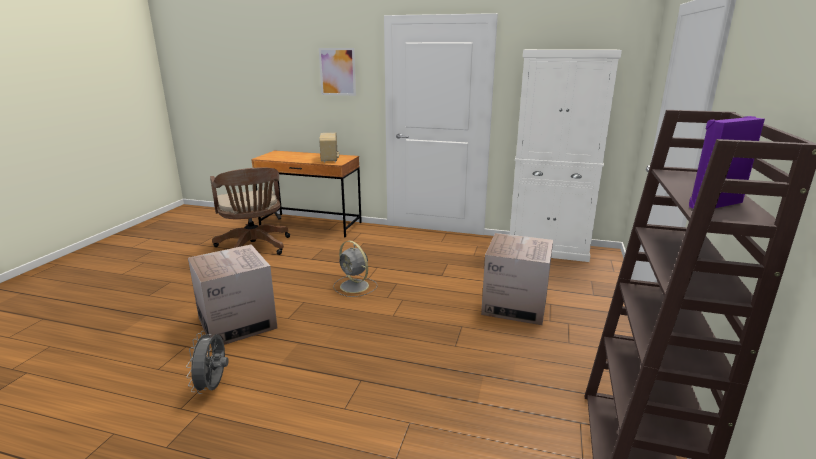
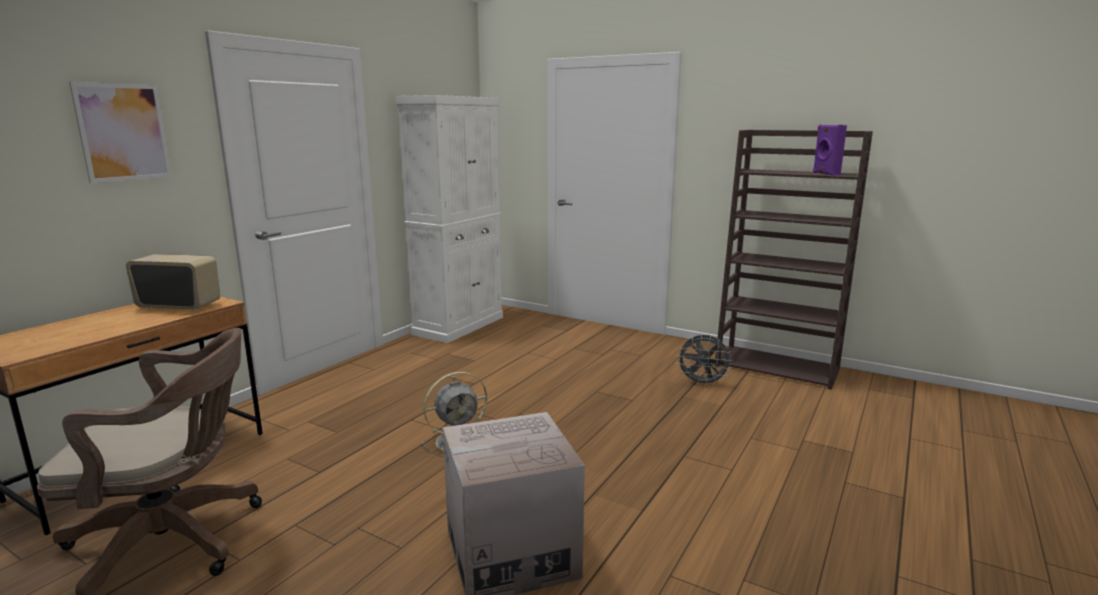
camera: 75 degrees left, 5 degrees down
(213, 387) = (687, 569): grey fan -> grey fan (702, 383)
(515, 305) = (568, 361): cardboard box -> none

